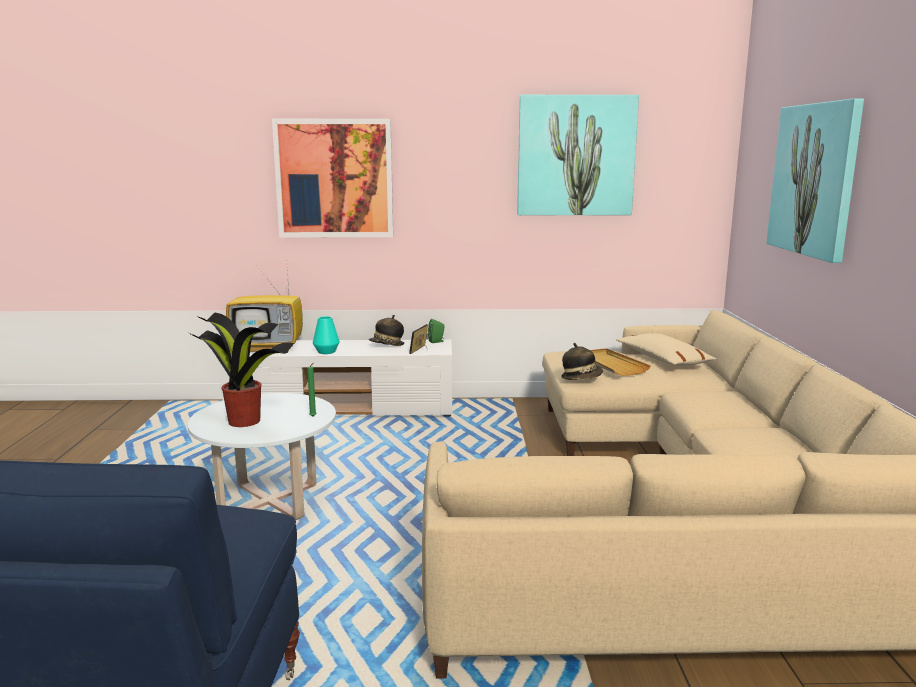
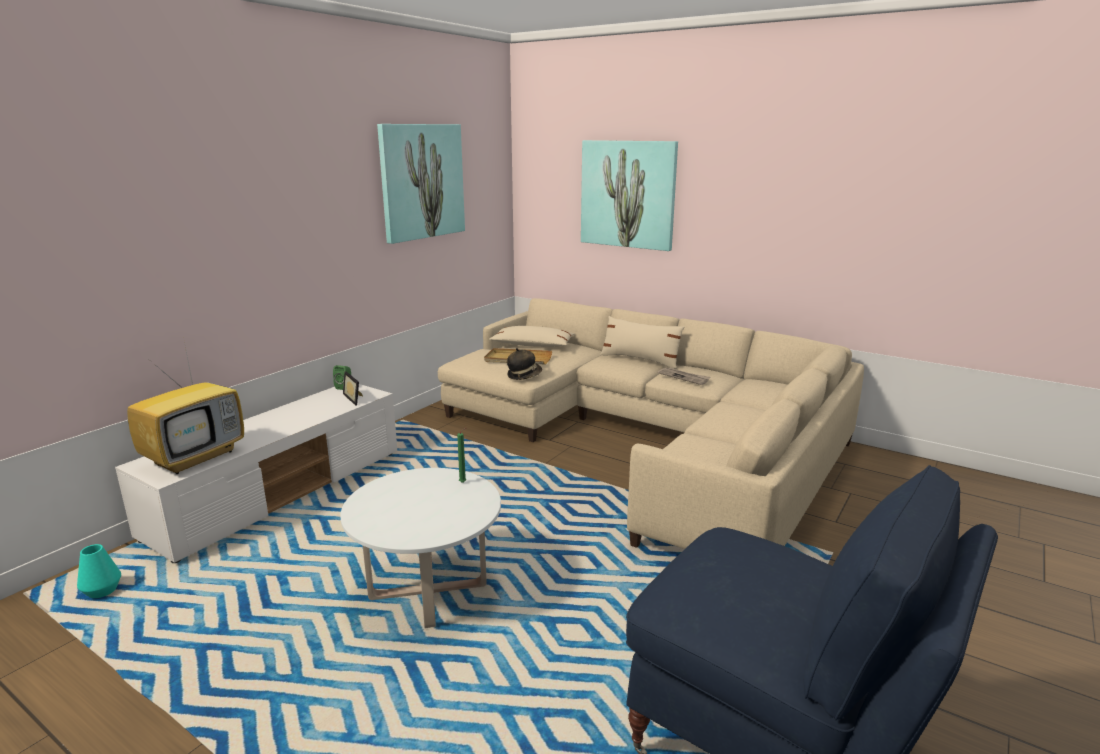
camera: 55 degrees left, 5 degrees up
(243, 421) = (422, 516): potted plant -> none
(326, 351) = (271, 434): turquoise vase -> turquoise vase (102, 591)
(334, 178) = (212, 228): picture -> none
(387, 345) = (311, 406): hat -> none
(739, 437) = (684, 377): none -> newspaper
(744, 407) = (640, 360): none -> beige pillow

